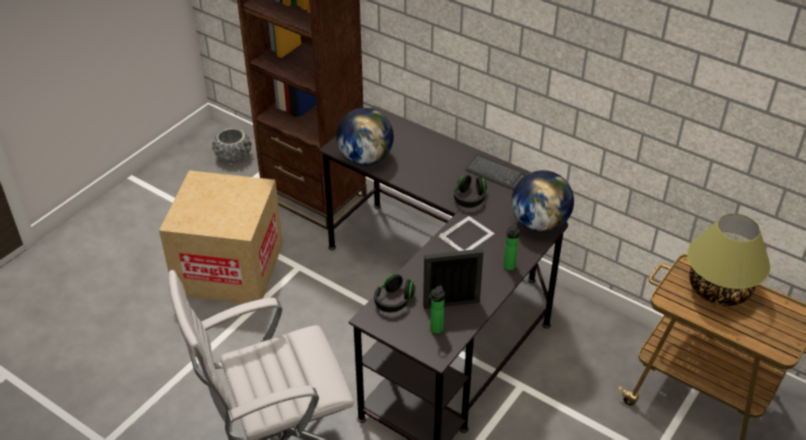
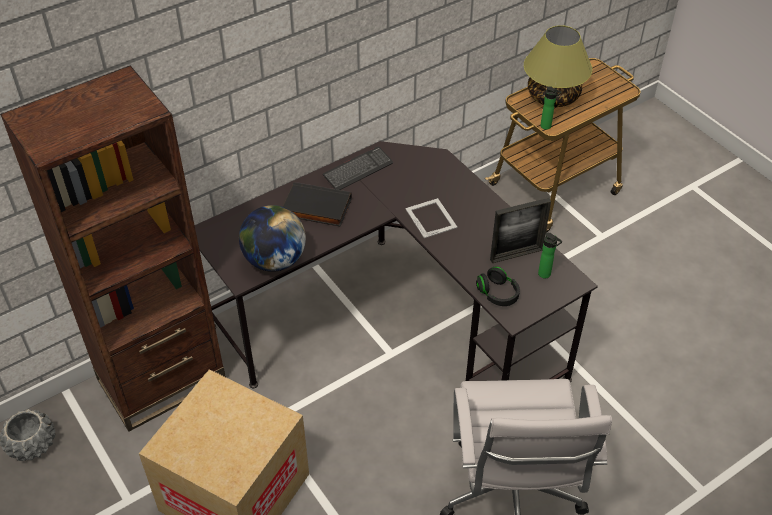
camera: 70 degrees left, 5 degrees up
(437, 164) = (316, 208): none -> black book
(451, 303) = (516, 255): picture frame -> picture frame turned 120 degrees counterclockwise
(469, 198) = (380, 200): black headphones -> none
(508, 267) = (485, 203): bottle -> bottle (547, 127)
(539, 223) = (437, 166): globe -> none

